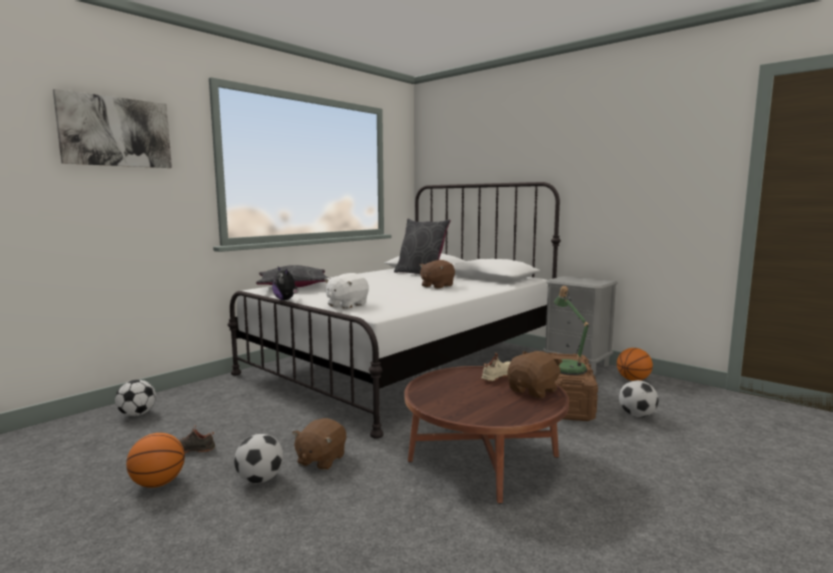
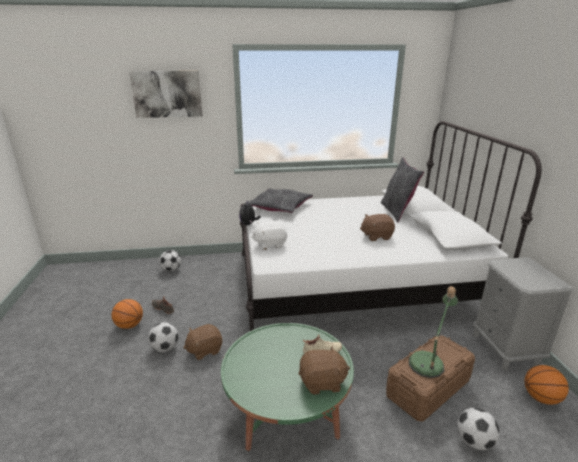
camera: 40 degrees right, 15 degrees up
(483, 459) = (287, 406): brown coffee table -> green coffee table

